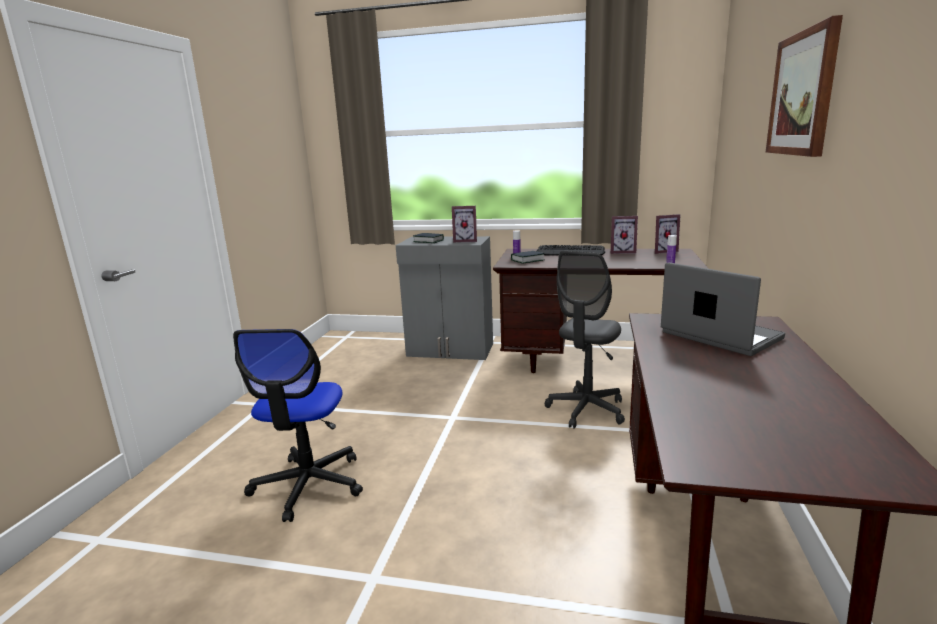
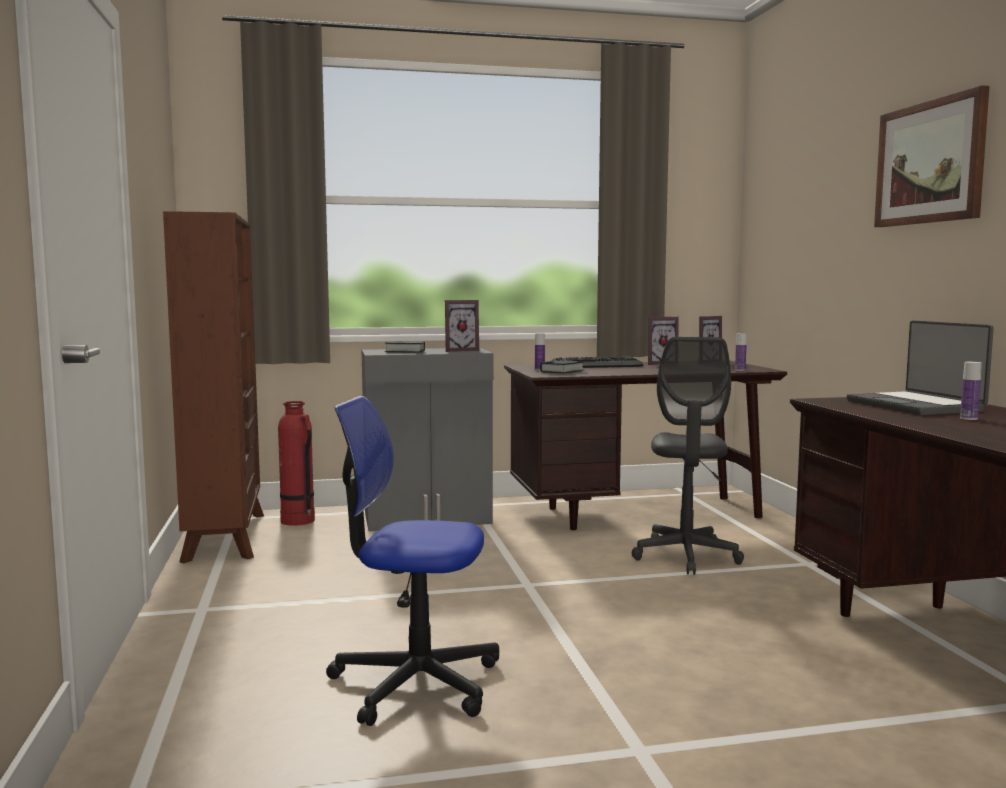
camera: 25 degrees left, 10 degrees down
(308, 485) = (415, 682): office chair -> office chair turned 120 degrees clockwise
(328, 350) = (226, 536): none -> brown bookcase
(376, 343) = (298, 521): none -> fire extinguisher
(719, 336) = (916, 406): laptop -> laptop turned 135 degrees counterclockwise
(730, 363) = (968, 418): none -> bottle

